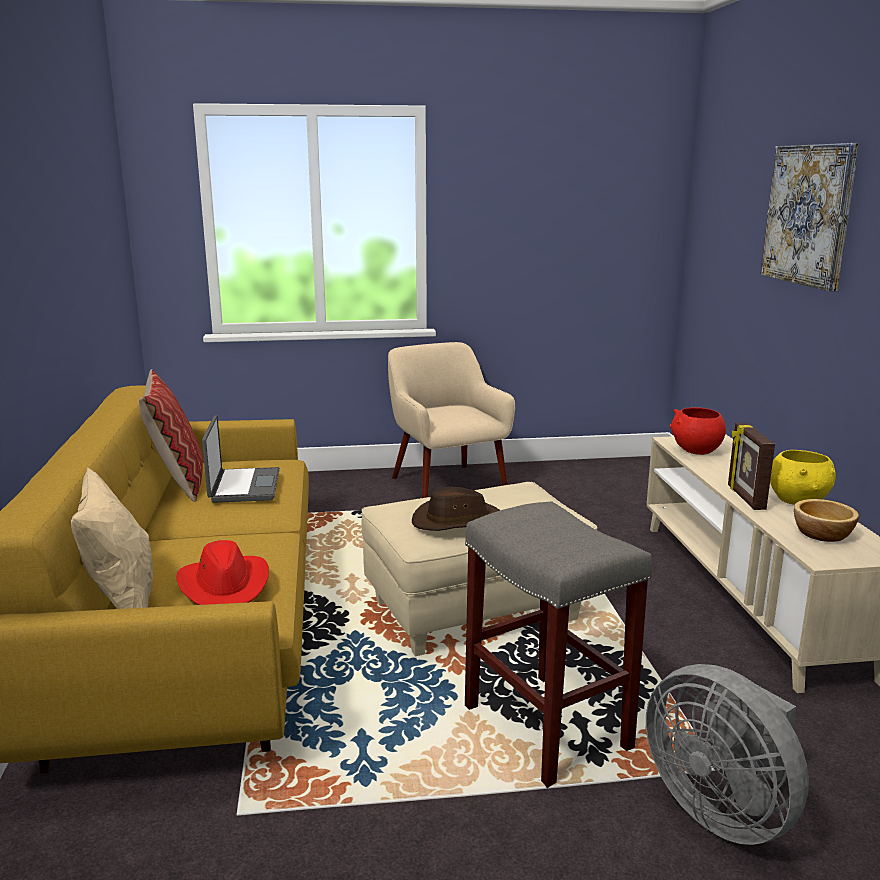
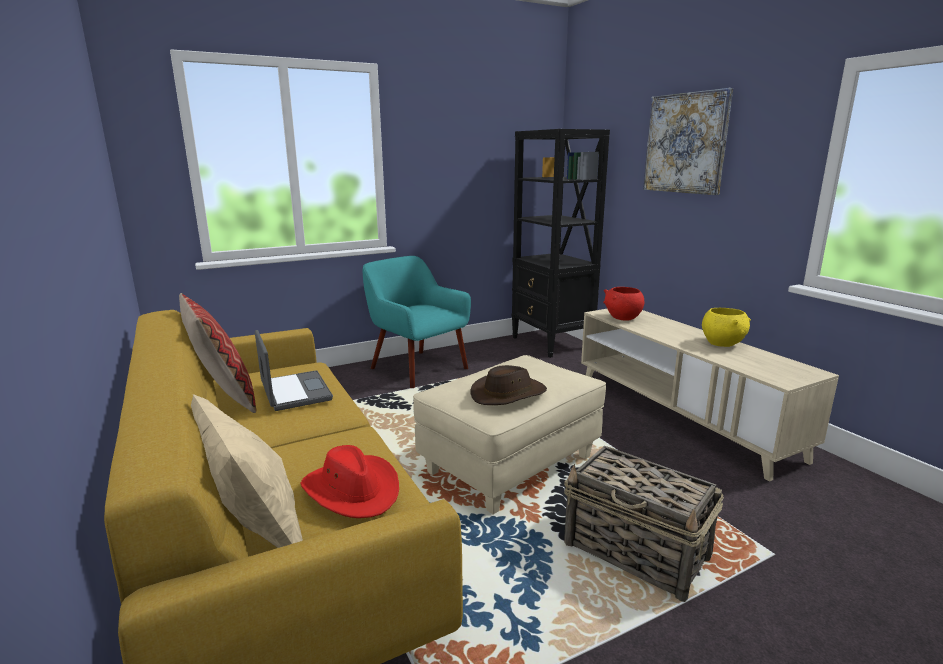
camera: 20 degrees left, 0 degrees up
(446, 484) = (417, 368): beige armchair -> turquoise armchair
(548, 728) = (637, 552): grey stool -> basket
(645, 476) = (552, 343): none -> black bookcase
(721, 809) = (802, 587): grey fan -> none
(745, 498) = (689, 346): picture frame -> none
(823, 534) = (763, 364): bowl -> none

